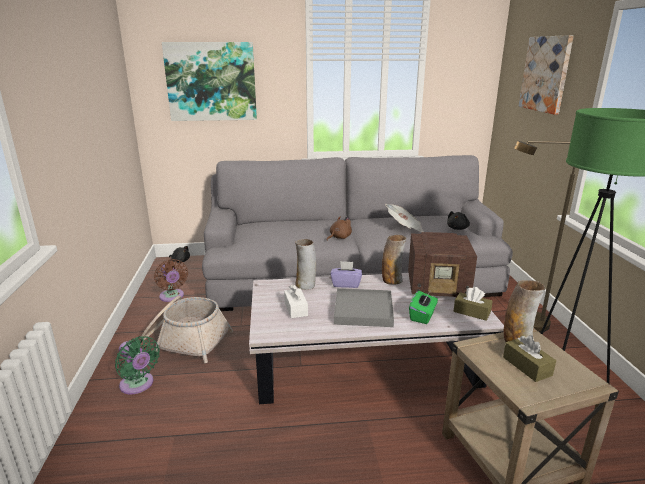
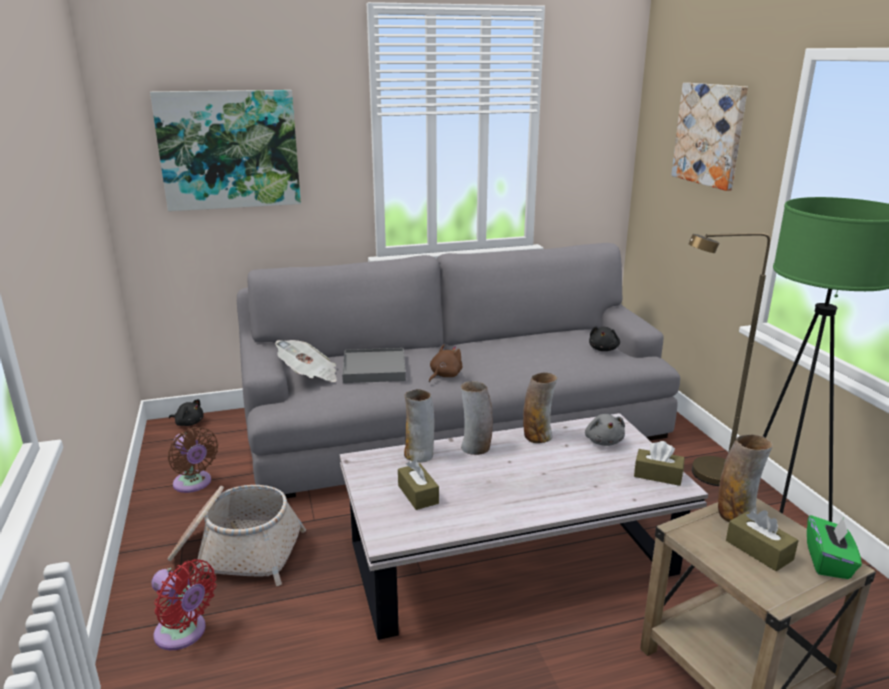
camera: 10 degrees left, 0 degrees up
(138, 385) = (184, 633): green fan -> red fan
(296, 309) = (418, 494): white tissue box -> brown tissue box
(346, 284) = (476, 448): purple tissue box -> vase
(363, 310) = (514, 487): grey tray -> grey tray (374, 369)
(404, 228) = (532, 354): newspaper -> newspaper (309, 376)
(422, 316) = (596, 487): green tissue box -> green tissue box (828, 562)
(439, 287) = (603, 441): radio -> grey plush toy

